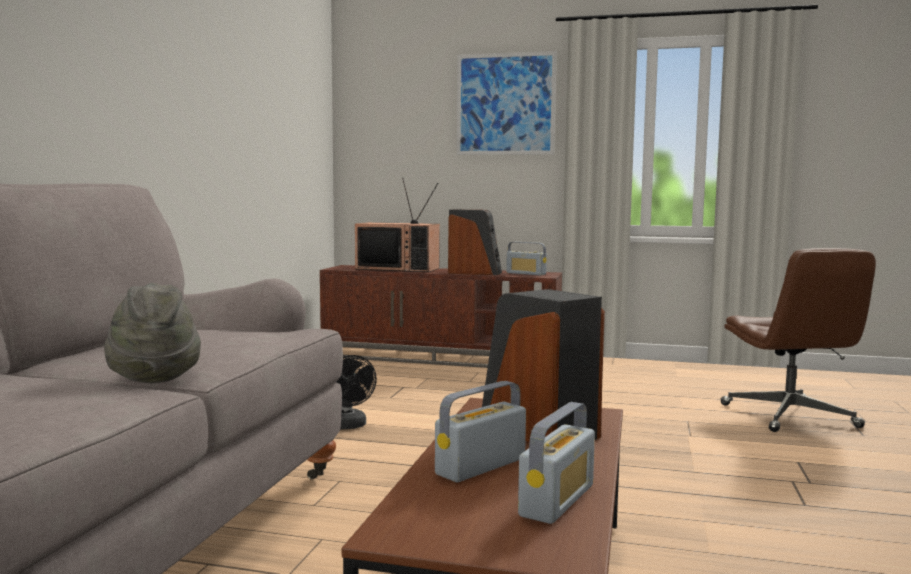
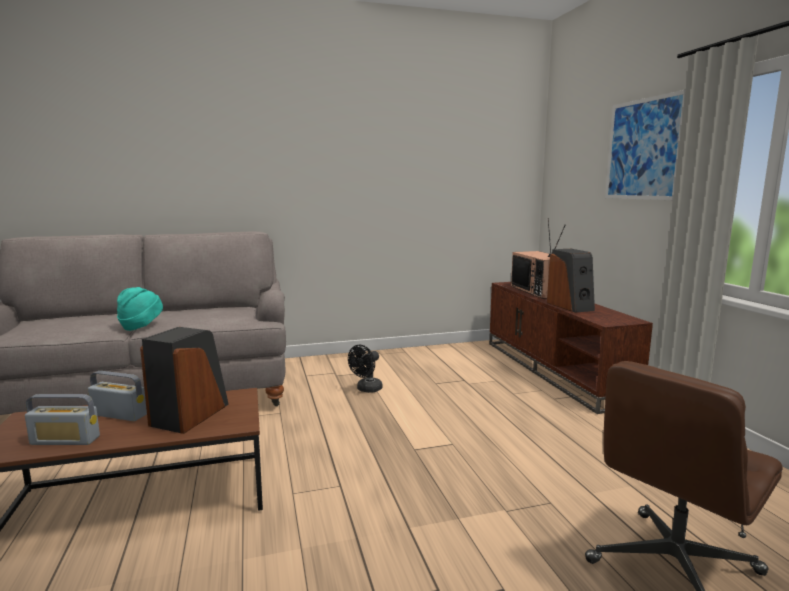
camera: 60 degrees right, 5 degrees up
(154, 375) = (141, 326): grey hat -> turquoise hat
(526, 273) = (607, 316): radio -> none

